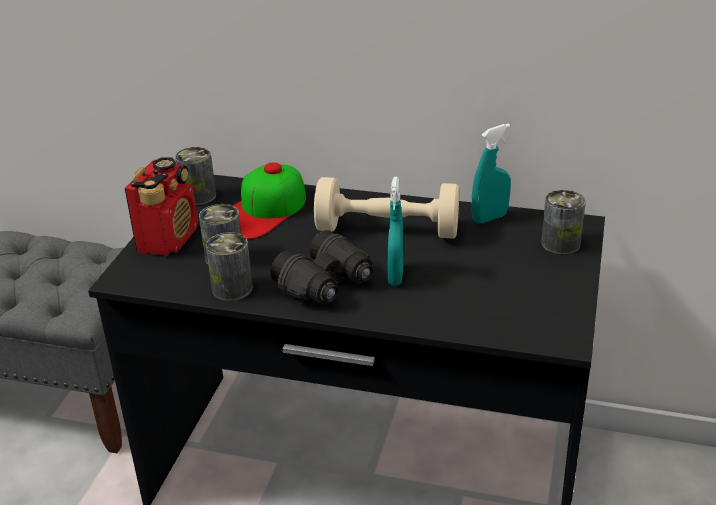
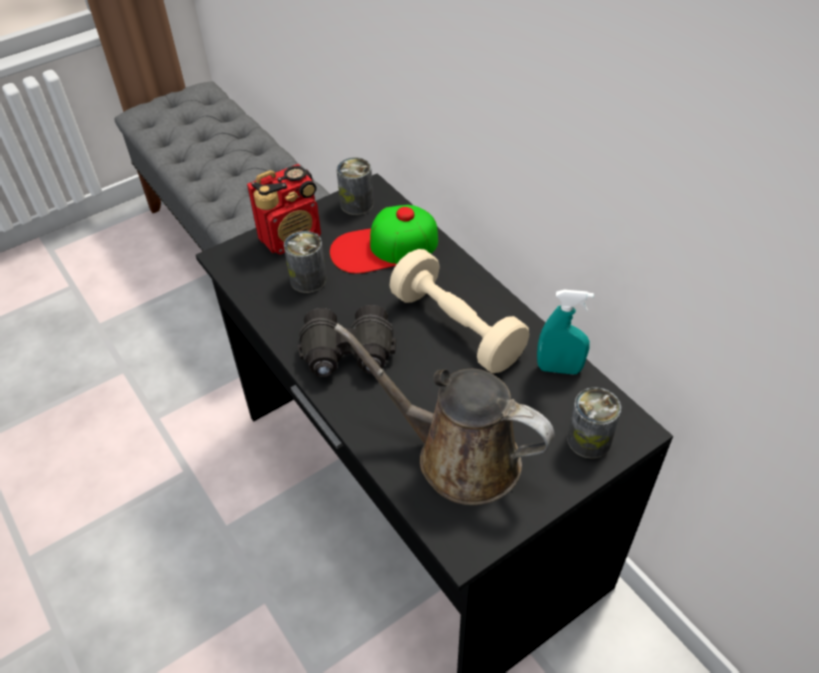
camera: 40 degrees right, 15 degrees up
(232, 288) = (281, 314): can -> none
(395, 276) = (408, 381): turquoise spray bottle -> none
(491, 296) = (458, 456): none -> brown watering can

